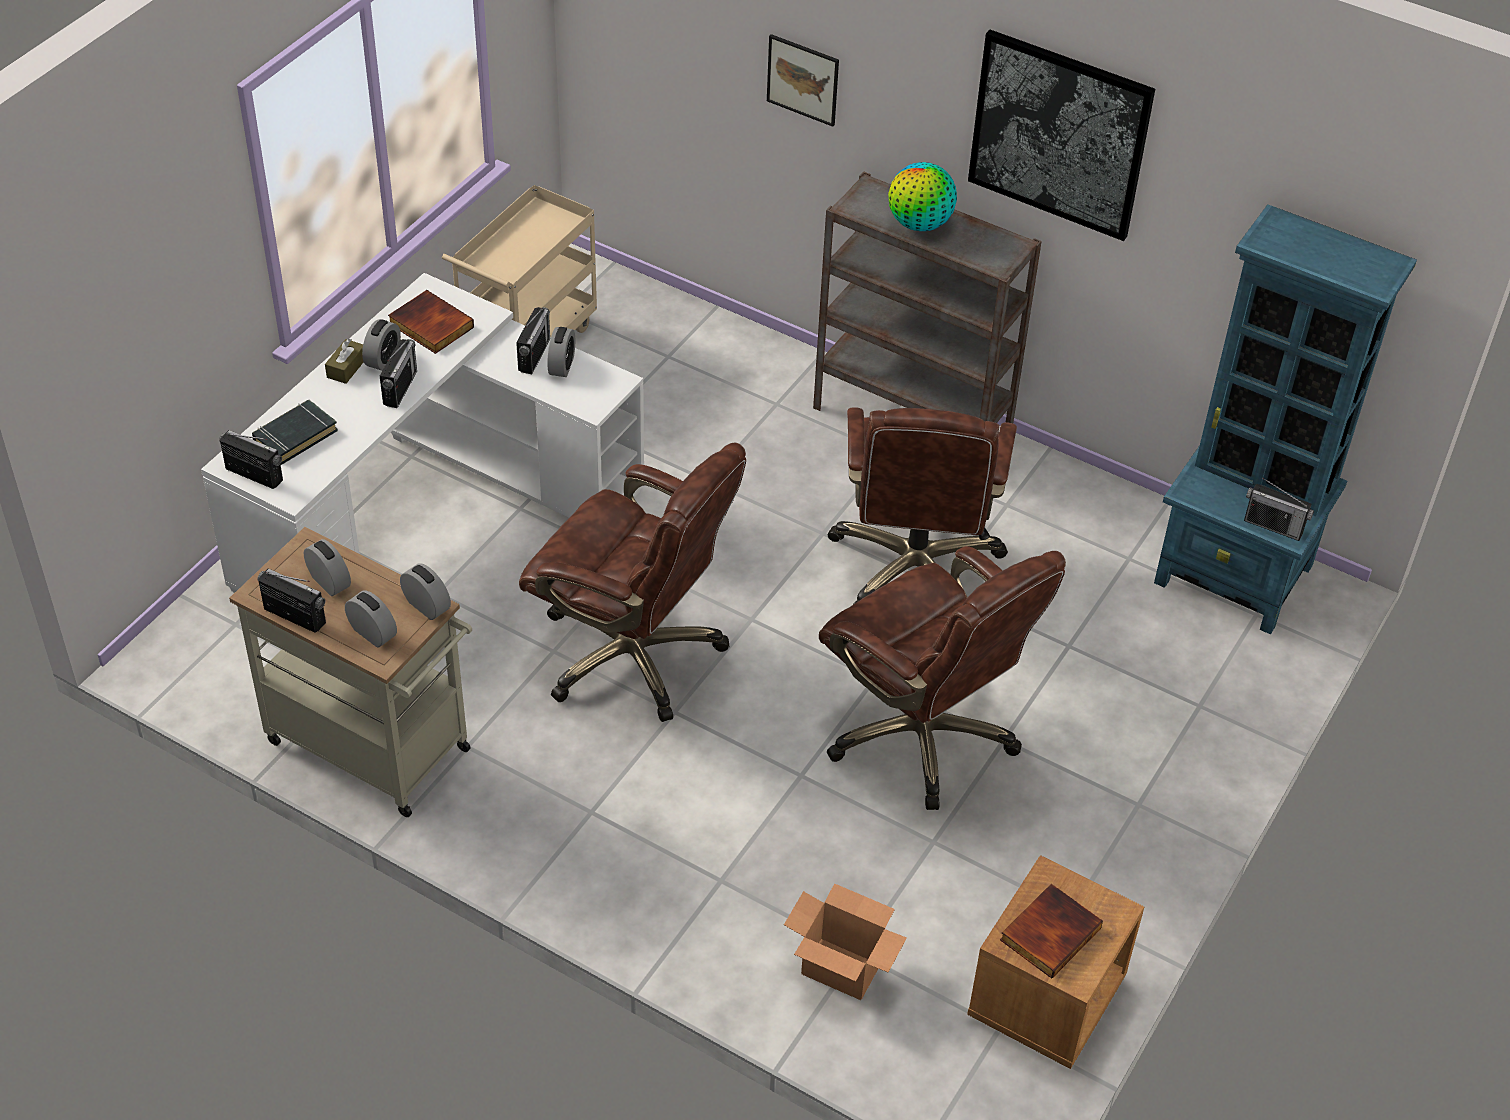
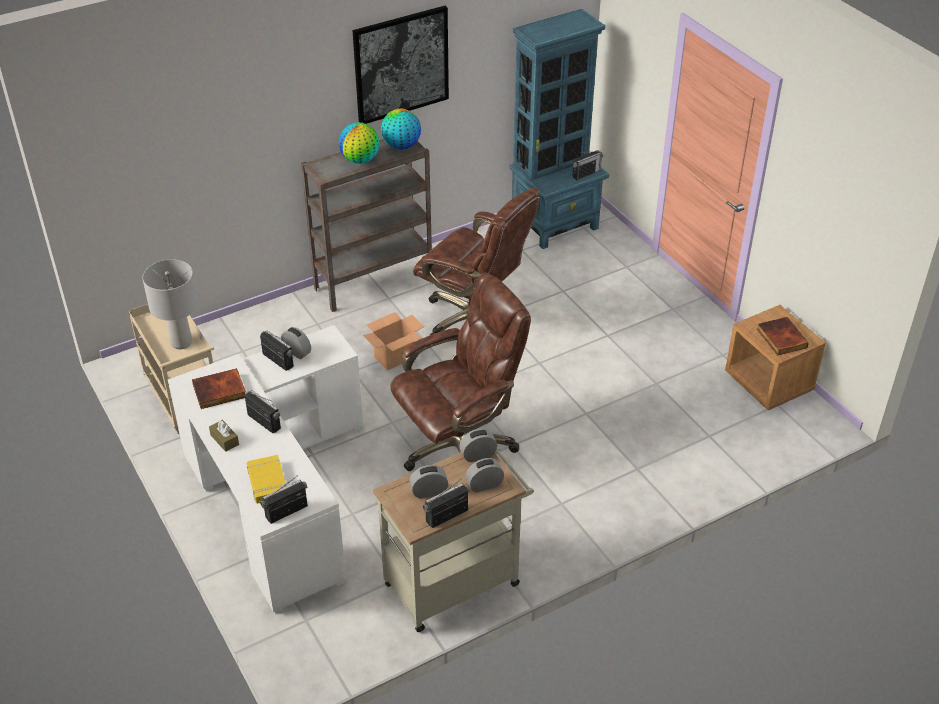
camera: 60 degrees left, 5 degrees down
(295, 436) = (267, 482): black book -> yellow book
(383, 359) = (231, 421): alarm clock -> none
(520, 259) = (181, 342): none -> grey table lamp
(803, 79) = (247, 135): picture -> none
(842, 969) = (716, 445): cardboard box -> cardboard box (395, 357)
(921, 732) = (585, 360): brown office chair -> none
(992, 250) = (401, 146): none -> globe

